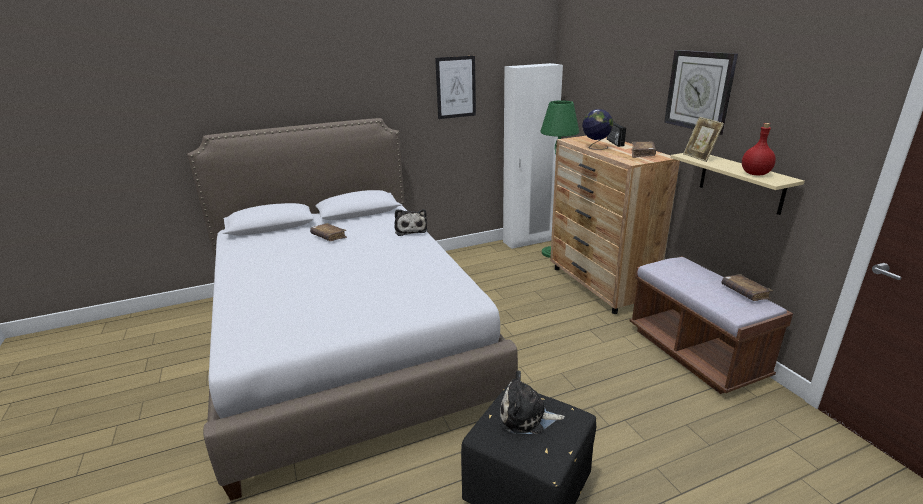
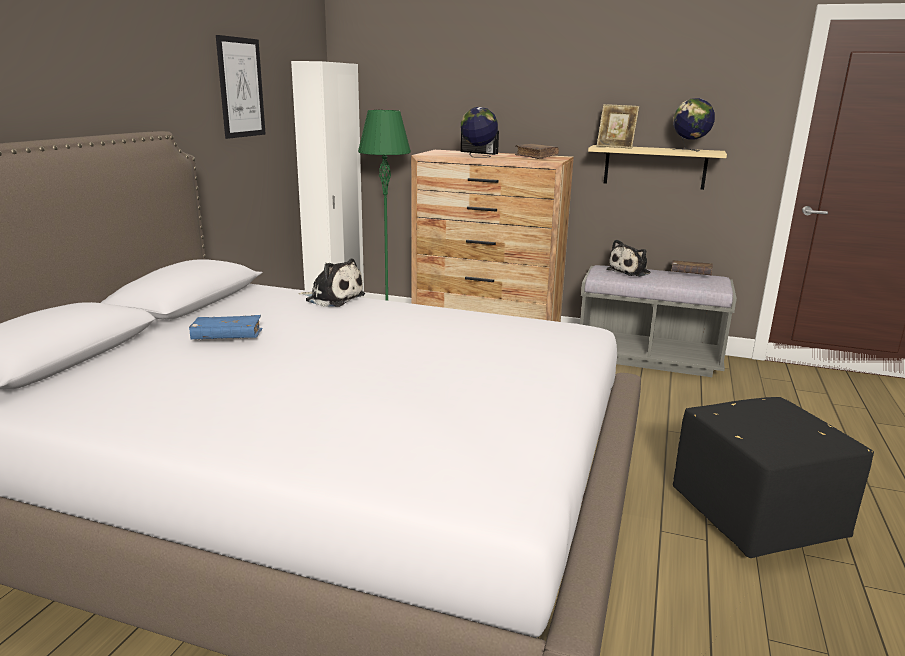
camera: 50 degrees left, 5 degrees down
(329, 237) = (227, 337): brown book -> blue book
(526, 417) = (760, 420): plush toy -> plush toy (630, 272)
(694, 353) = (648, 358): brown bench -> grey bench
(699, 91) = (589, 78): wall clock -> none
(756, 174) = (689, 150): red bottle -> globe

